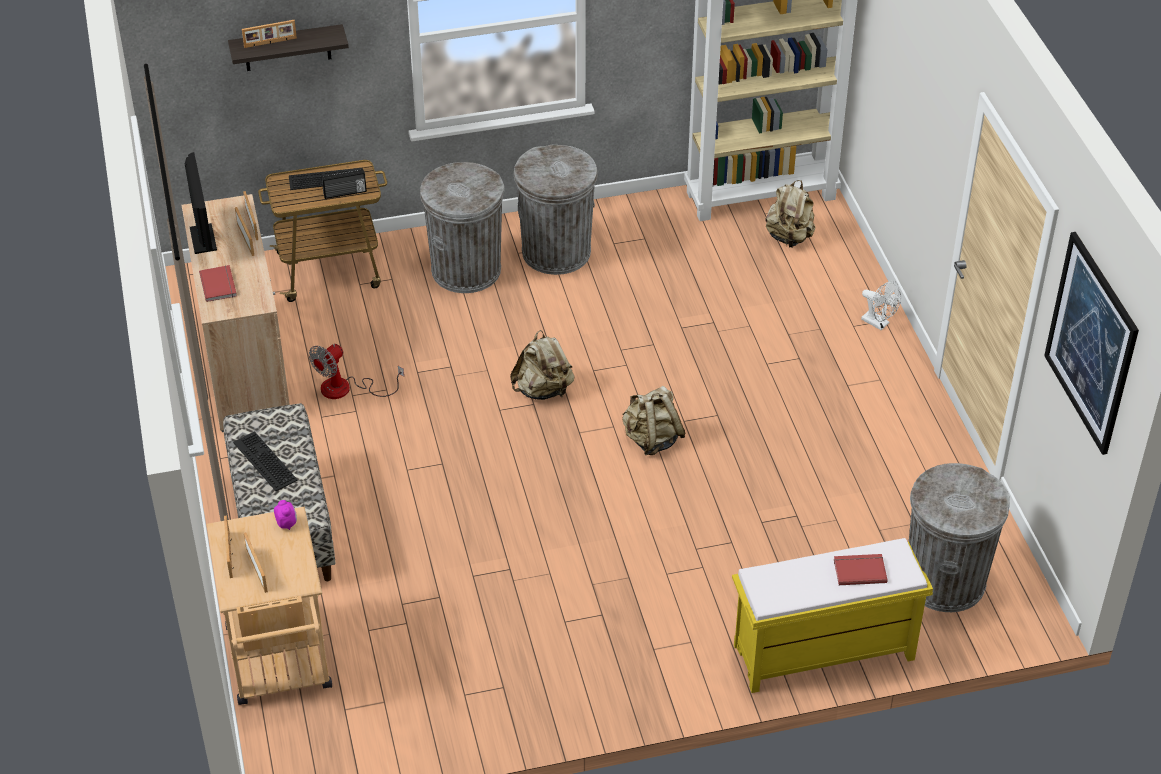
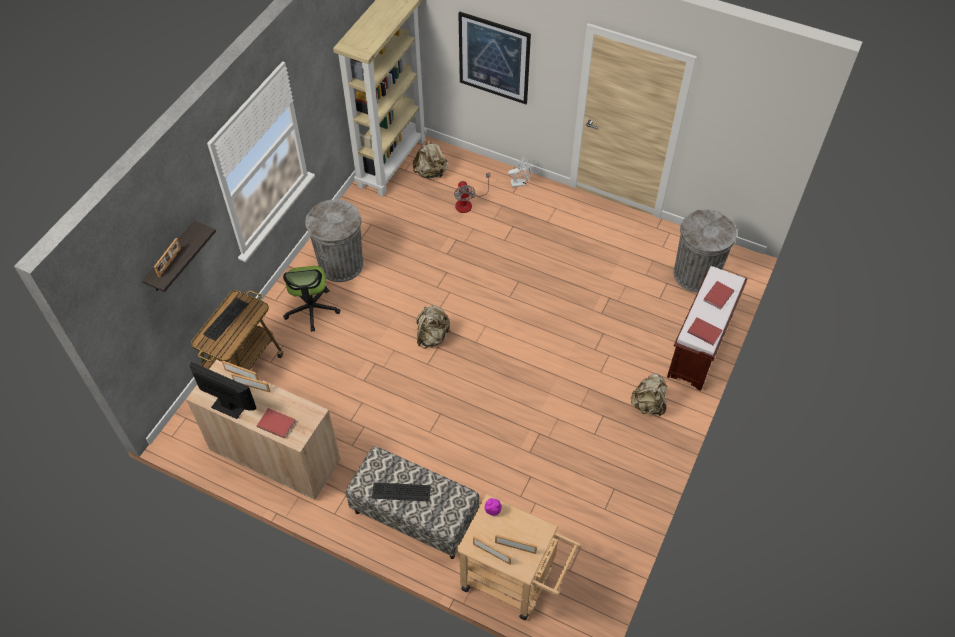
camera: 50 degrees left, 10 degrees up
(345, 193) = (247, 318): radio -> none
(346, 389) = (343, 420): fan -> fan (468, 203)
(466, 270) = (312, 309): grey trash can -> office chair
(652, 439) = (509, 317): beige backpack -> beige backpack (648, 404)
(782, 588) = (704, 331): none -> red book
(822, 653) = (699, 348): yellow bench -> brown bench
(1091, 343) = (753, 111): picture -> picture (494, 58)

